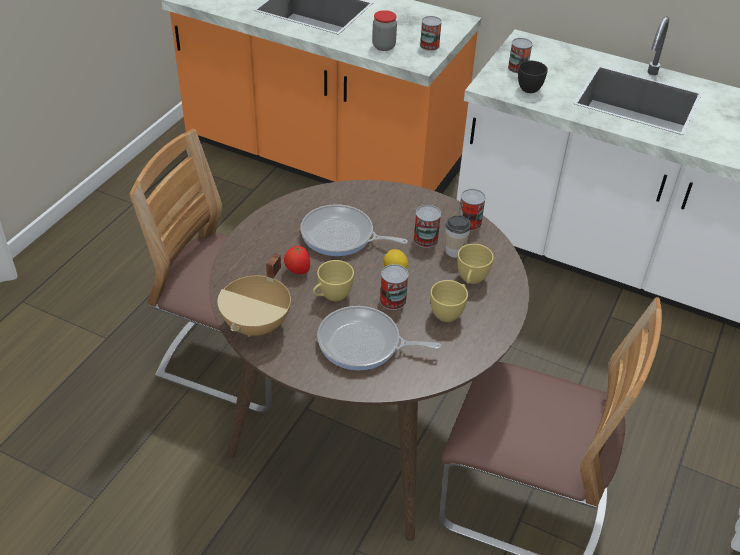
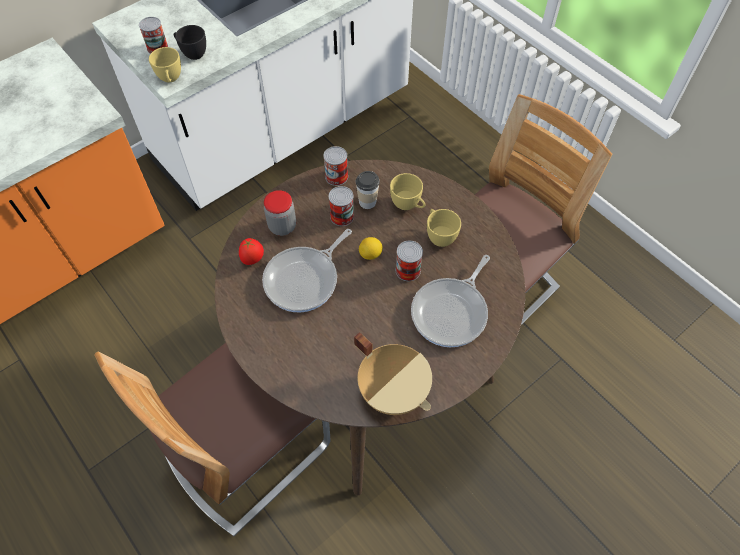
camera: 65 degrees left, 15 degrees up
(297, 271) = (335, 332): tomato -> tomato (253, 259)
(331, 296) = (382, 316): yellow cup -> yellow cup (170, 79)
(383, 46) = (41, 131): jar -> jar (282, 226)
(429, 45) = (69, 94): can -> none

